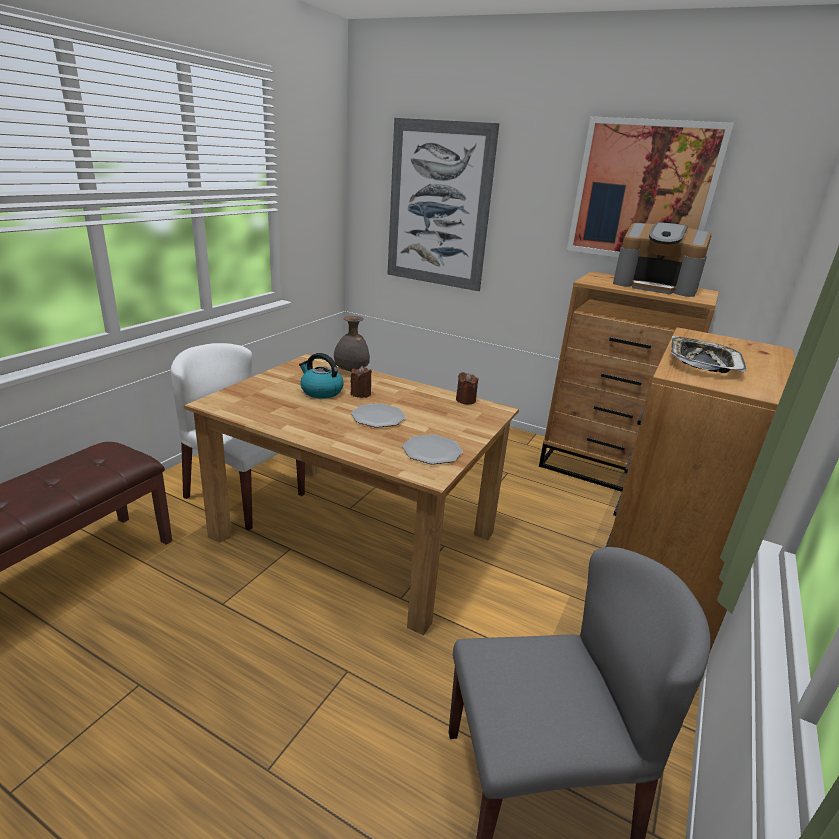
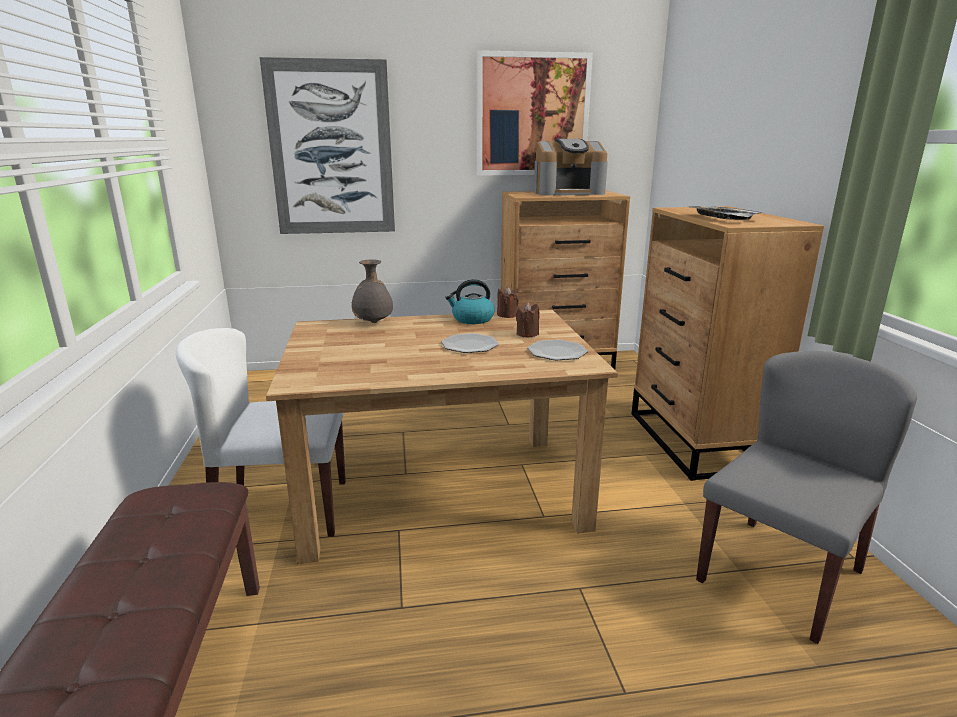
camera: 35 degrees left, 5 degrees down
(321, 391) = (380, 343): kettle -> kettle (472, 319)
(361, 394) = (419, 335): brown candle -> brown candle (527, 334)

